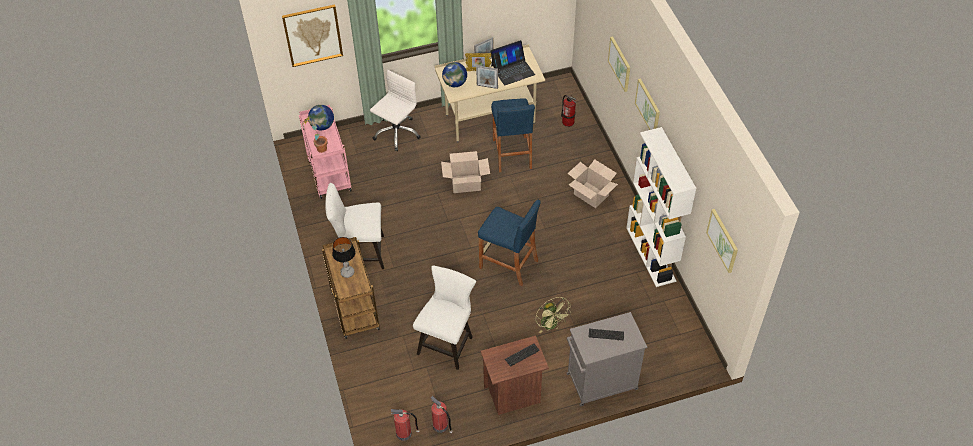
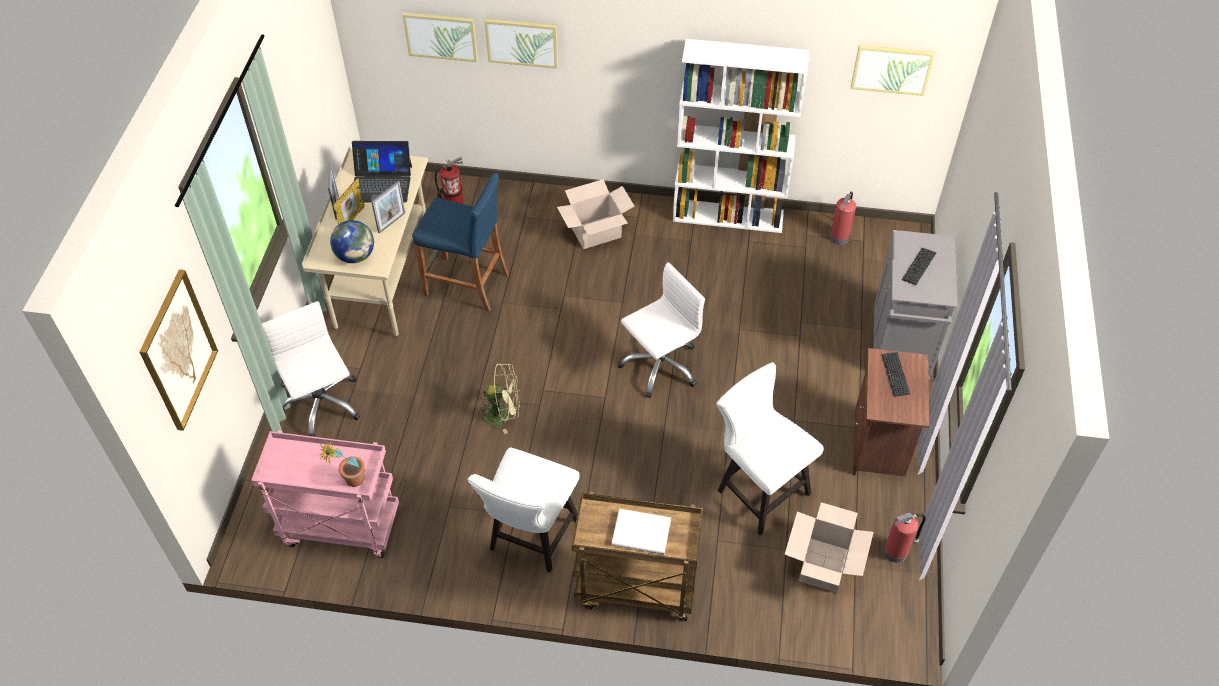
camera: 65 degrees left, 0 degrees up
(322, 126) = (305, 460): globe -> none
(347, 272) = (641, 532): table lamp -> white book
(404, 433) = (891, 602): fire extinguisher -> fire extinguisher (839, 236)
(465, 184) = (484, 357): cardboard box -> cardboard box (823, 565)
(508, 264) = (660, 365): blue stool -> white office chair
(512, 70) = (381, 183): laptop -> laptop turned 90 degrees clockwise
(551, 325) = (787, 359): green fan -> green fan (503, 414)
(648, 107) = (629, 43): picture -> picture (441, 36)

